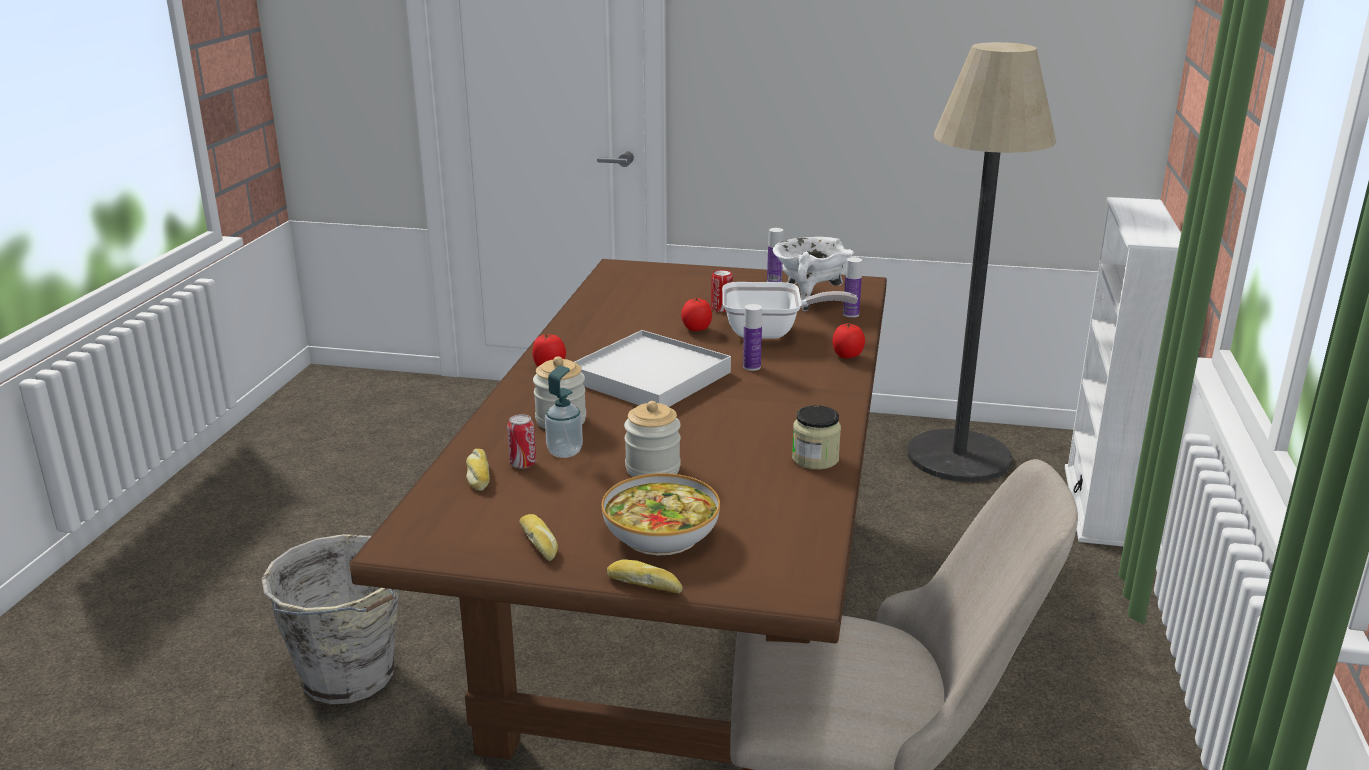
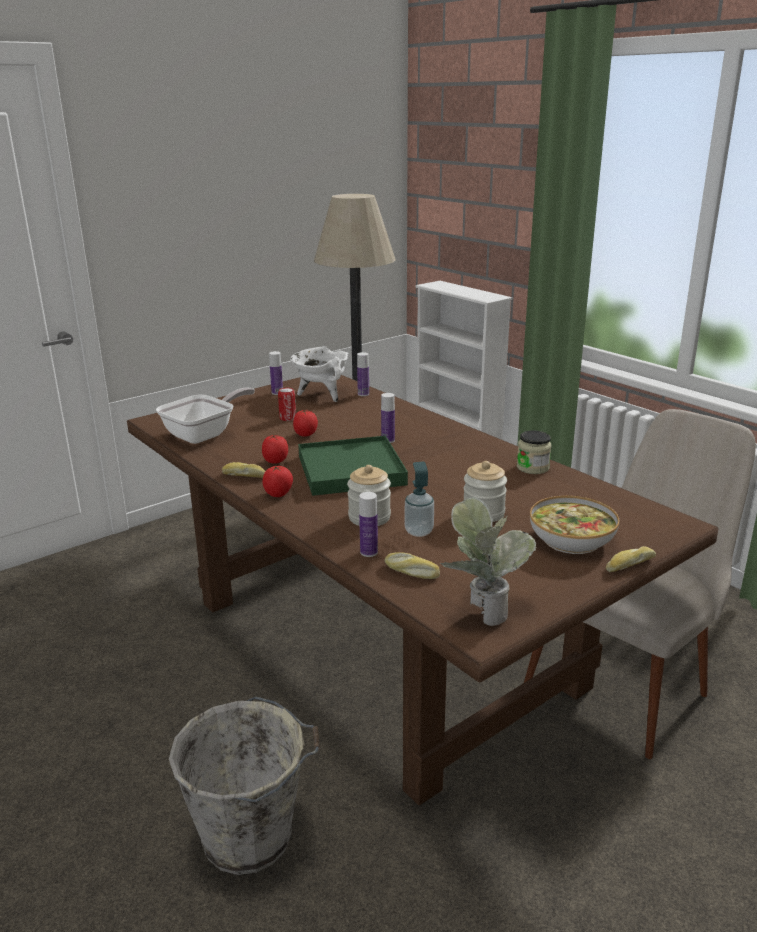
camera: 50 degrees left, 0 degrees up
(444, 532) = (482, 610): none -> potted plant
(491, 444) = (369, 552): none -> bottle
(523, 464) = (416, 551): can -> none
(540, 543) = (539, 581): bread -> bread (245, 476)
(650, 376) = (350, 470): white tray -> green tray
(770, 332) = (349, 419): frying pan -> frying pan (205, 434)
(847, 357) = (417, 415): tomato -> tomato (276, 462)

